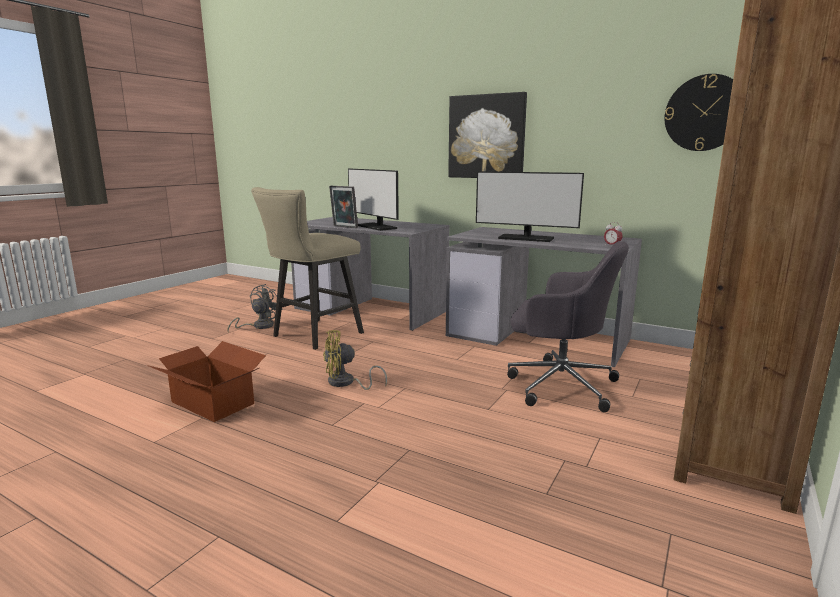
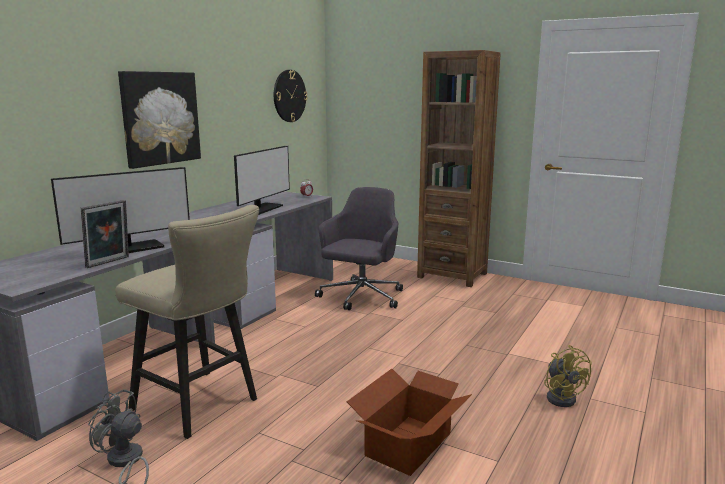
camera: 90 degrees left, 0 degrees up
(346, 383) = (357, 373): yellow fan -> yellow fan (562, 397)

